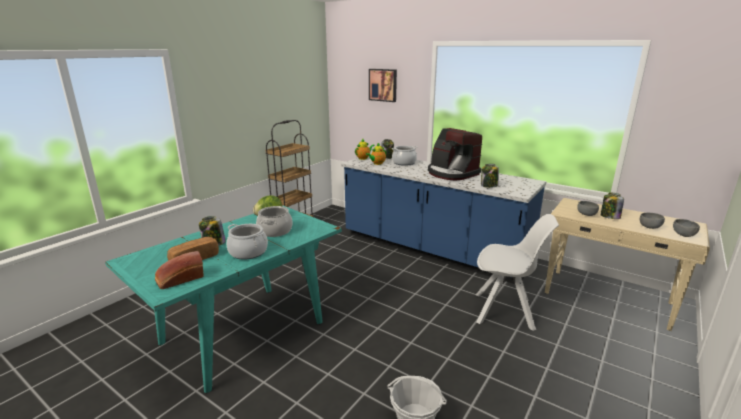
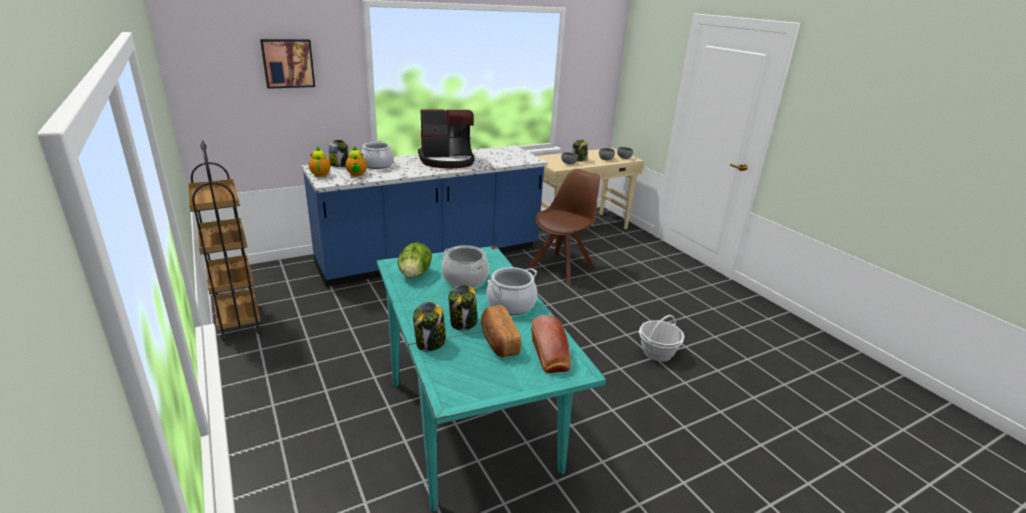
camera: 65 degrees left, 5 degrees up
(489, 186) = (502, 161): jar -> jar (430, 343)
(505, 311) = (562, 267): white chair -> brown chair

